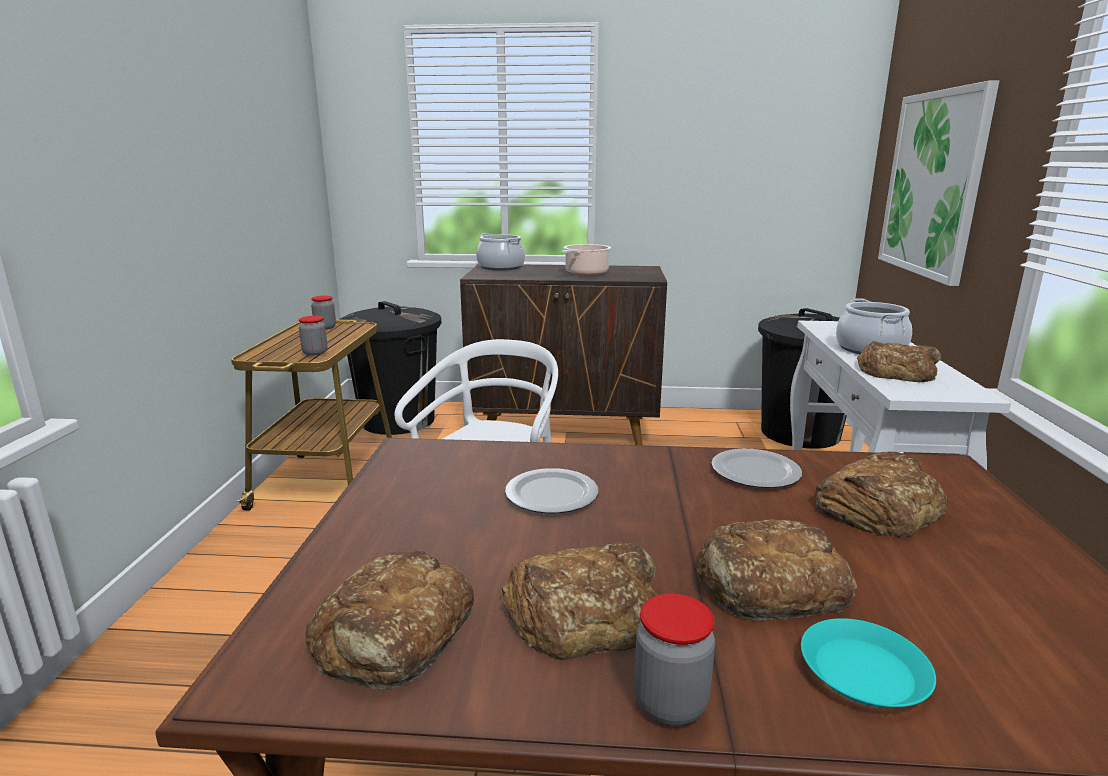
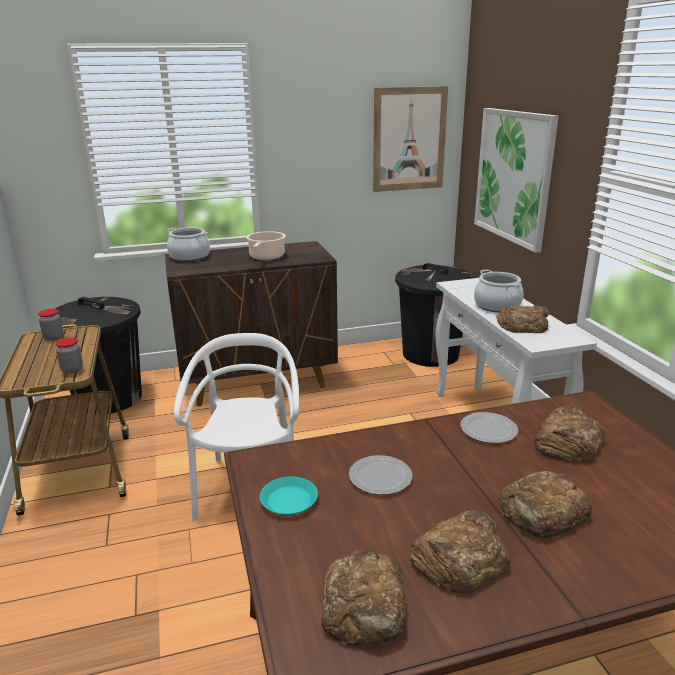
camera: 20 degrees left, 5 degrees up
(670, 703) = (539, 602): jar -> none
(799, 147) = (409, 139): none -> picture
(863, 672) = (614, 555): turquoise plate -> turquoise plate (288, 500)

